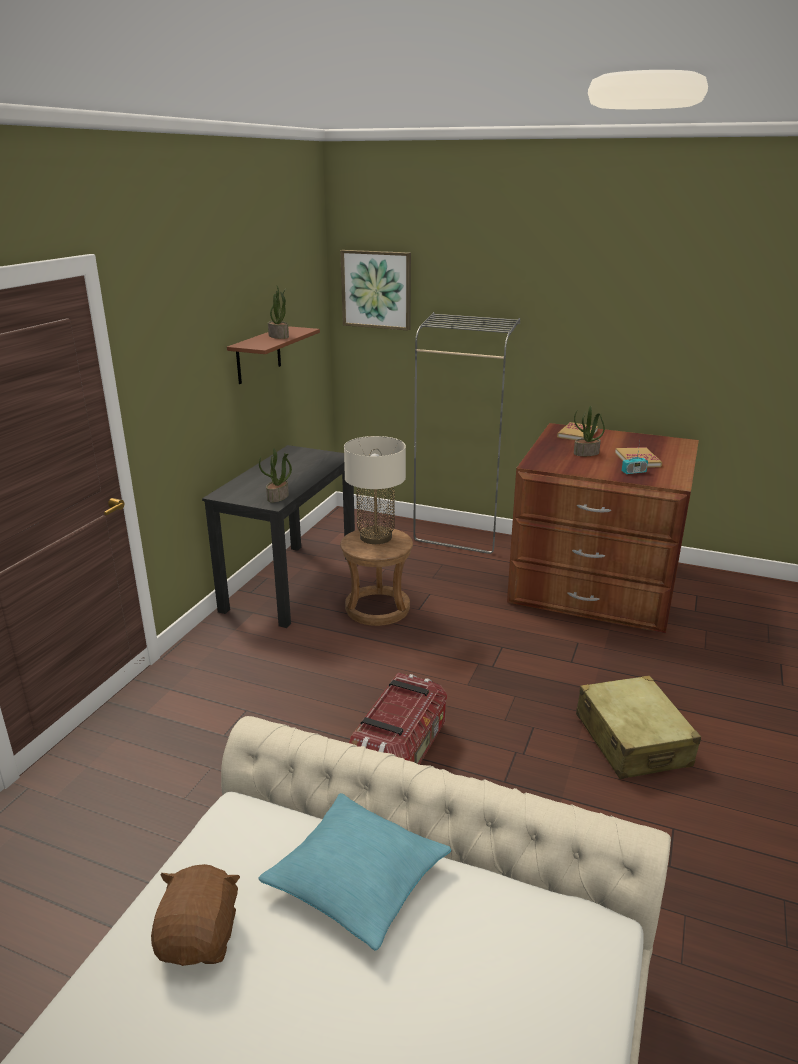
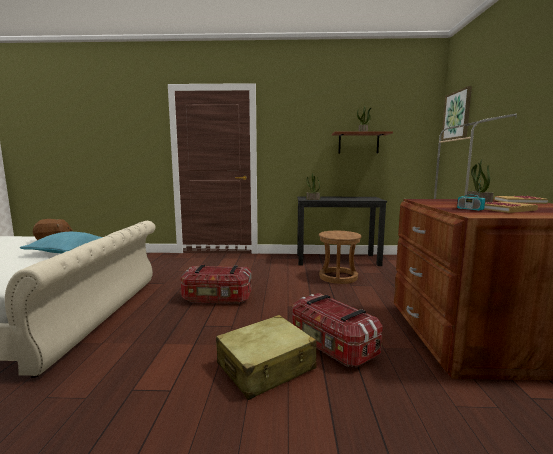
camera: 70 degrees right, 15 degrees down
(376, 537) = (344, 233): table lamp -> none
(594, 680) = (331, 346): none -> storage box

